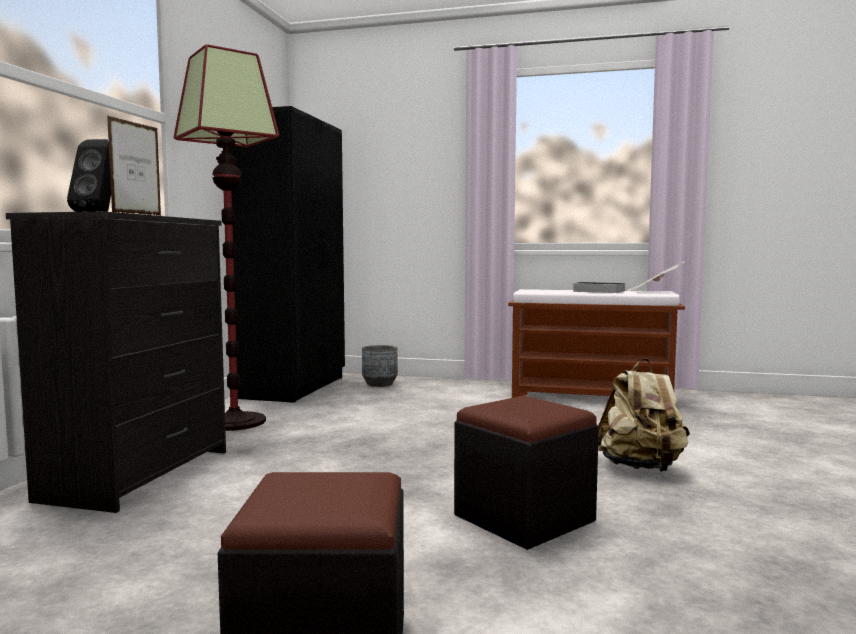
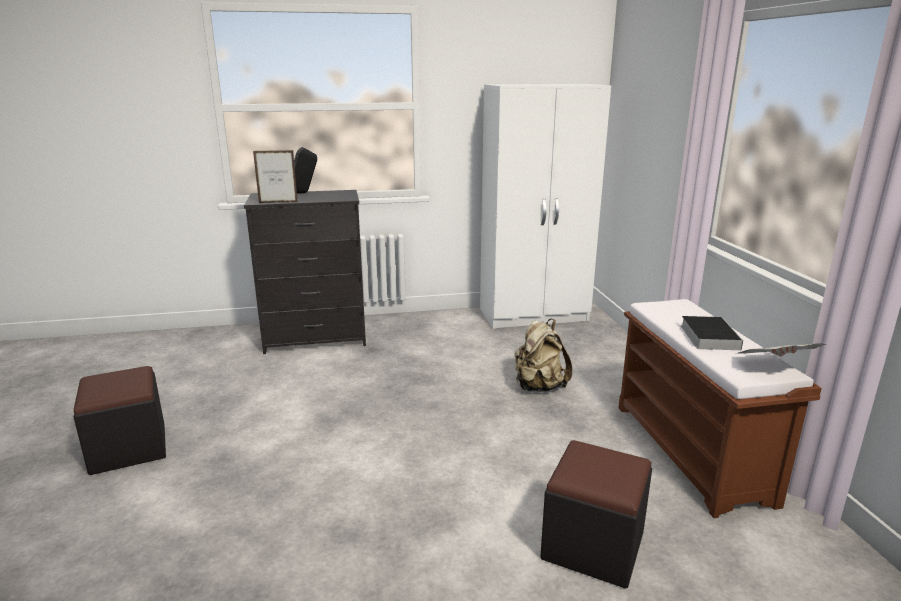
camera: 65 degrees right, 15 degrees up
(235, 422) = (426, 328): floor lamp -> none
(294, 387) = (534, 315): black wardrobe -> white wardrobe
(379, 384) = (589, 340): grey planter -> none
(524, 518) = (300, 470): black ottoman -> black ottoman (593, 545)
(640, 468) = (443, 512): beige backpack -> beige backpack (539, 387)

